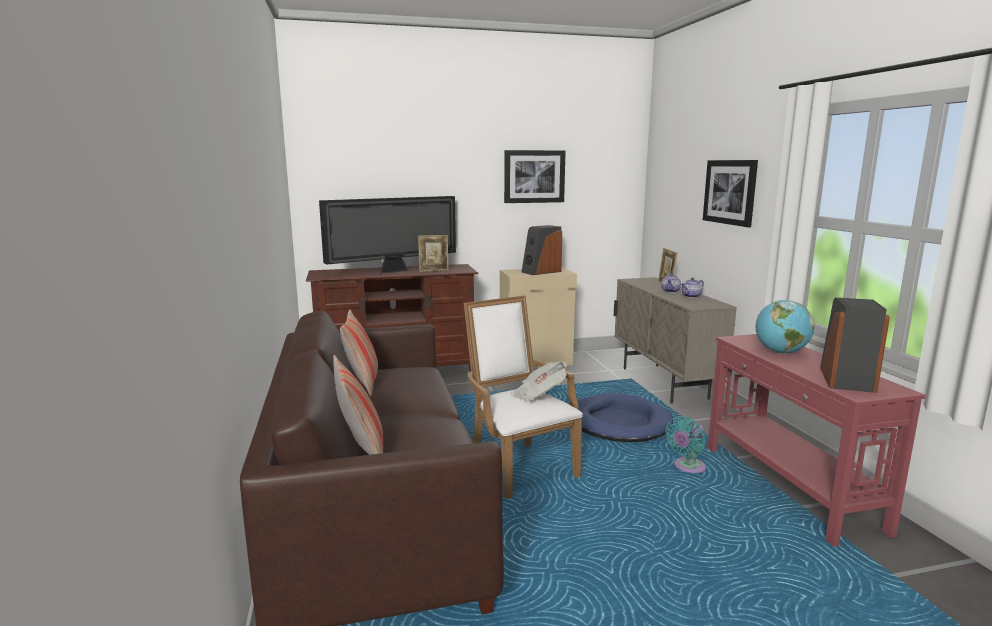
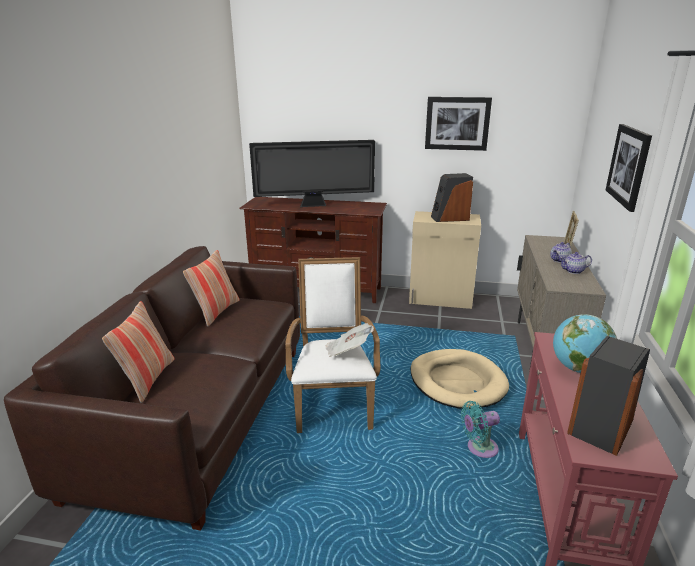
camera: 25 degrees right, 10 degrees up
(434, 270) = (346, 208): picture frame -> none
(618, 423) = (457, 382): blue dog bed -> beige dog bed

